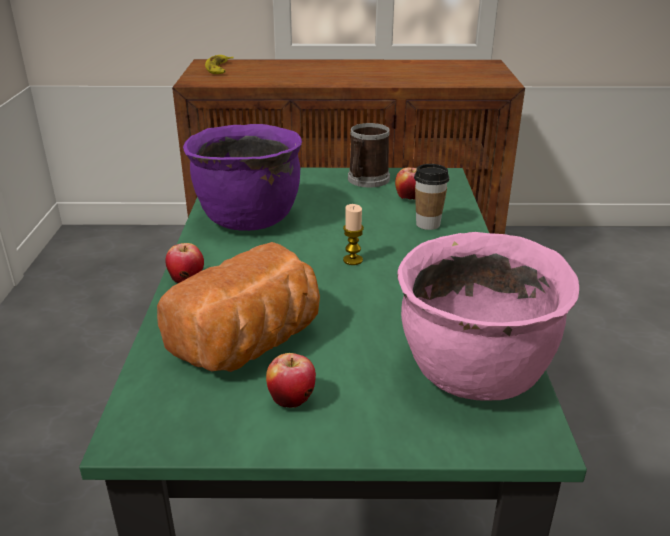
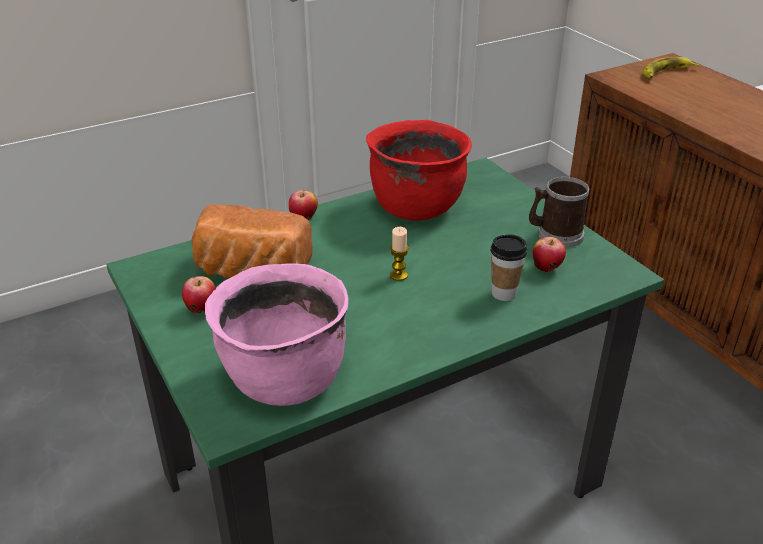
camera: 60 degrees right, 5 degrees up
(248, 218) = (416, 207): purple cooking pot -> red cooking pot

